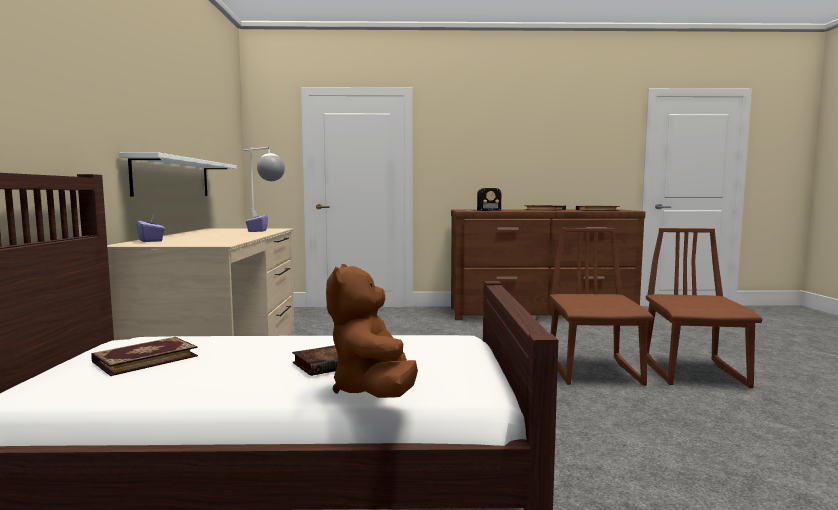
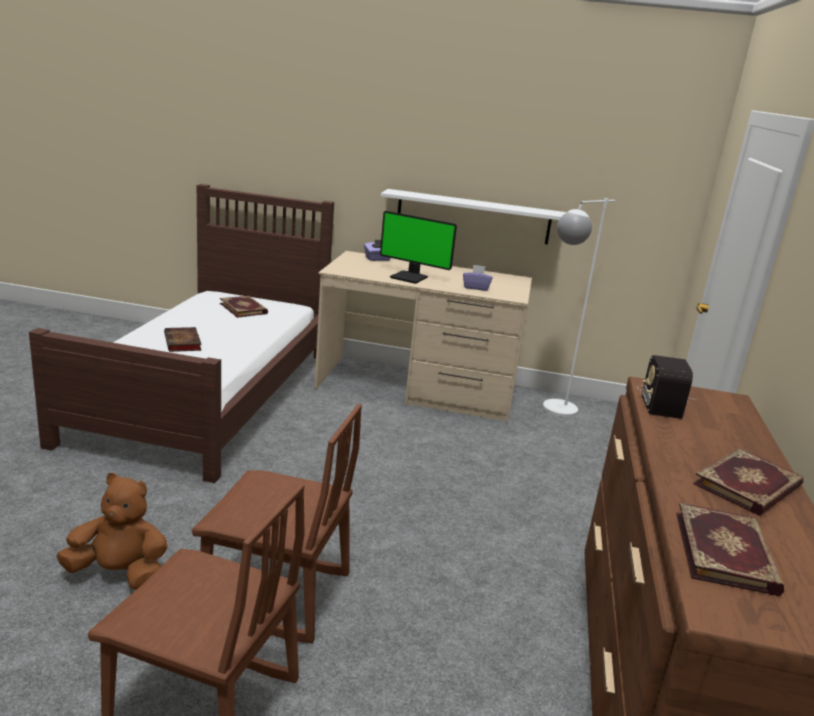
camera: 100 degrees right, 15 degrees up
(234, 236) = (410, 277): none -> monitor
(373, 390) = (126, 344): brown plush toy -> brown plush toy (119, 574)

